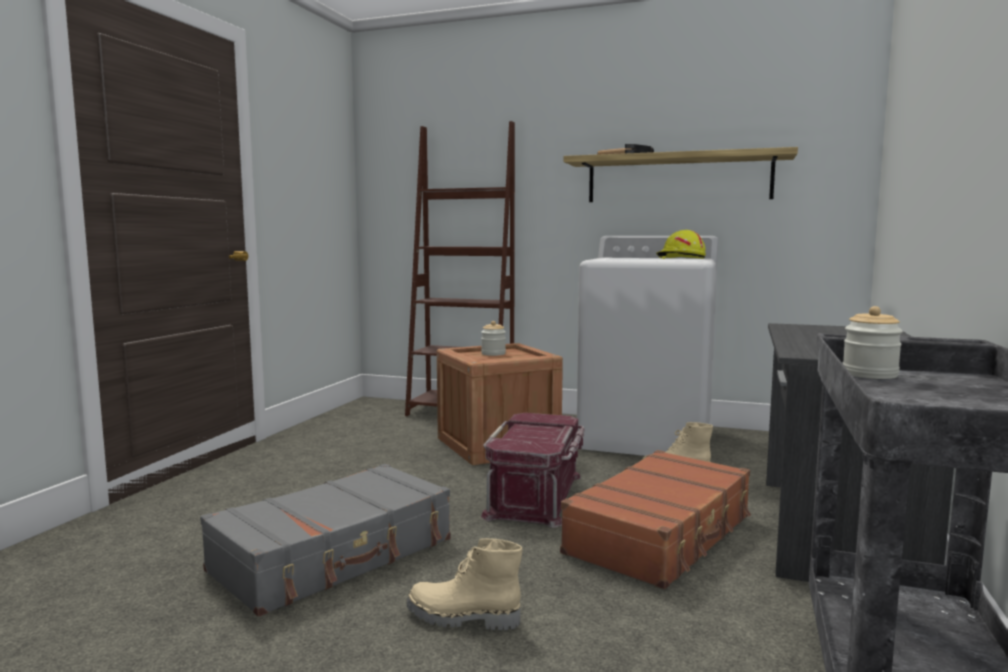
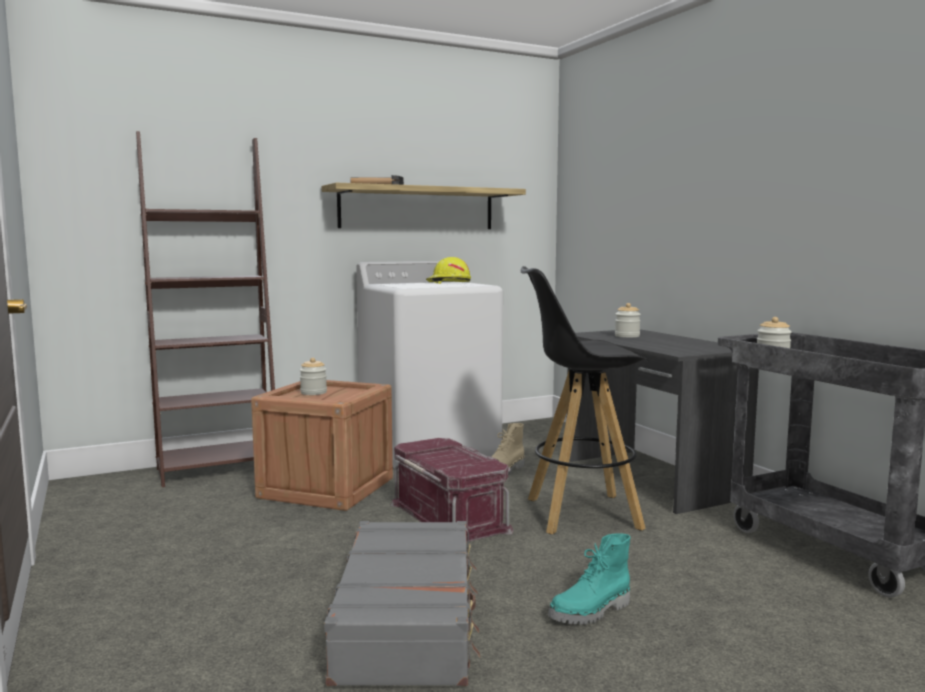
camera: 45 degrees left, 0 degrees up
(462, 618) = (591, 612): beige boot -> turquoise boot
(661, 535) = (580, 513): brown suitcase -> black stool
(833, 333) = (627, 336): none -> jar

